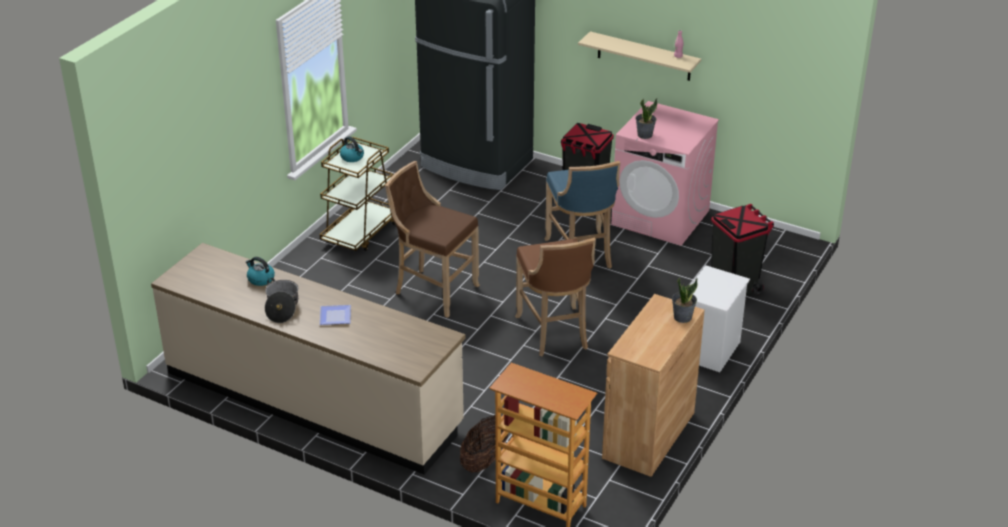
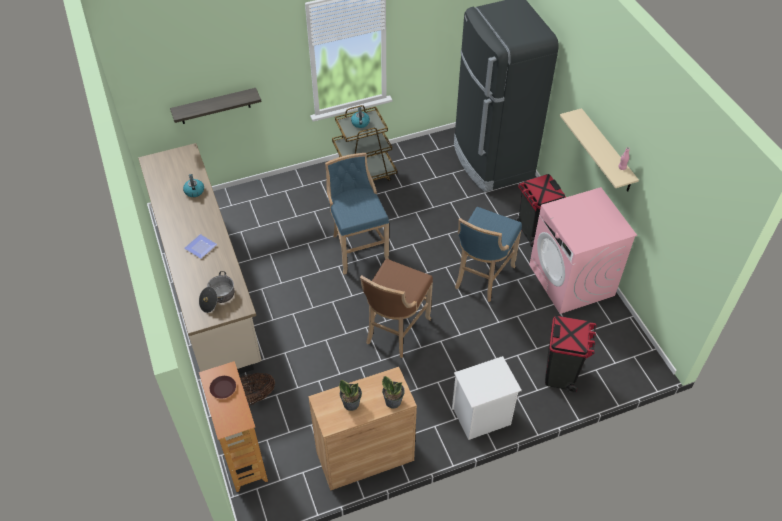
camera: 40 degrees right, 15 degrees up
(208, 187) = (215, 106): none -> shelf
(282, 307) = (181, 221): cooking pot -> cooking pot (217, 298)
(433, 290) = (357, 247): brown stool -> blue stool
(529, 385) = (223, 388): none -> brown plate
(644, 135) = (561, 217): potted plant -> potted plant (351, 403)

